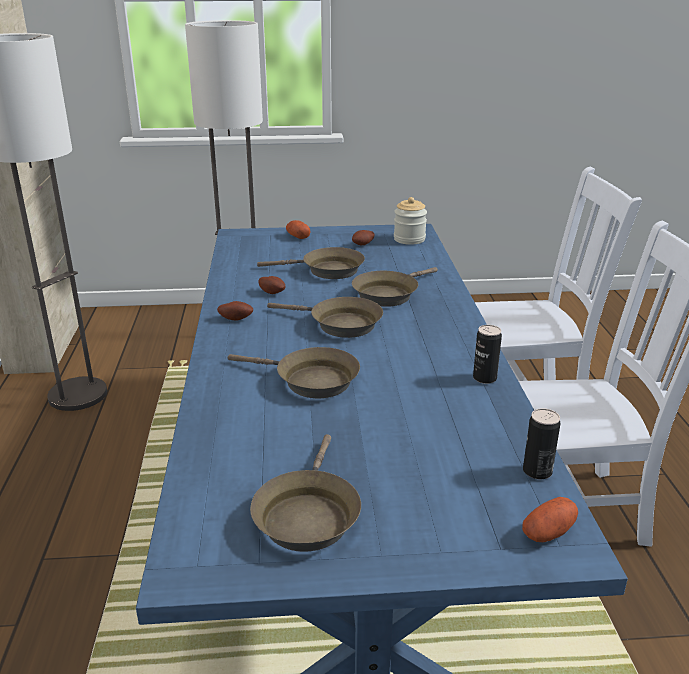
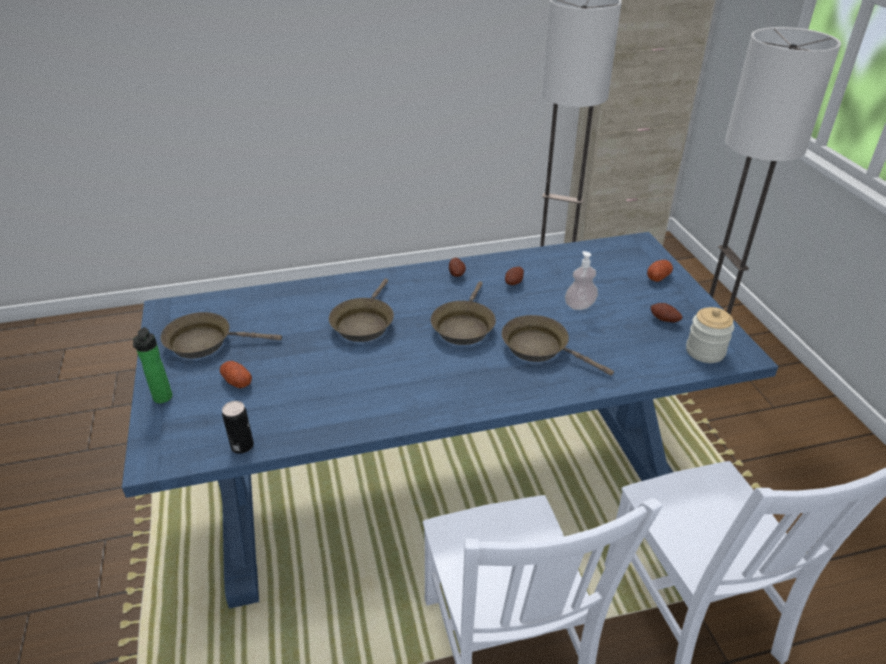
camera: 80 degrees right, 10 degrees up
(327, 270) = (580, 305): brown frying pan -> soap dispenser
(442, 552) = (162, 399): none -> bottle
(484, 378) = (382, 416): can -> none
(548, 532) = (172, 449): potato -> potato (237, 381)

